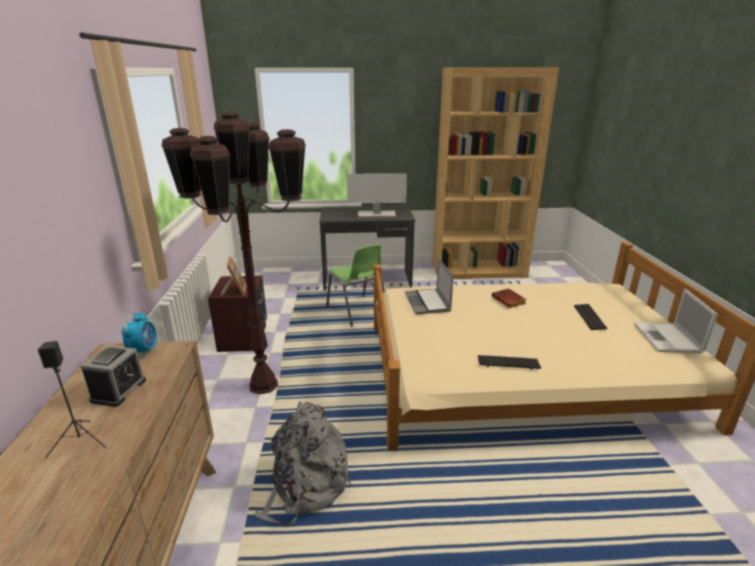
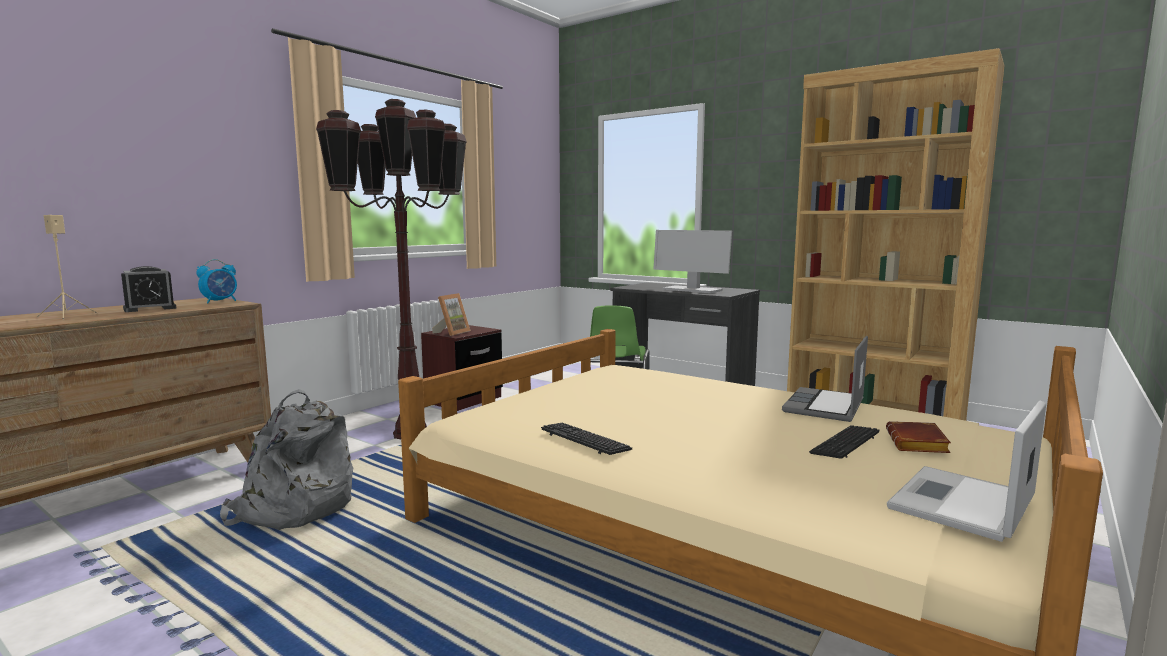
camera: 40 degrees right, 15 degrees down
(81, 441) = (66, 316): black speaker -> beige speaker
(428, 303) = (625, 379): laptop -> laptop (825, 407)
(509, 301) = (745, 401): brown book -> brown book (919, 444)

